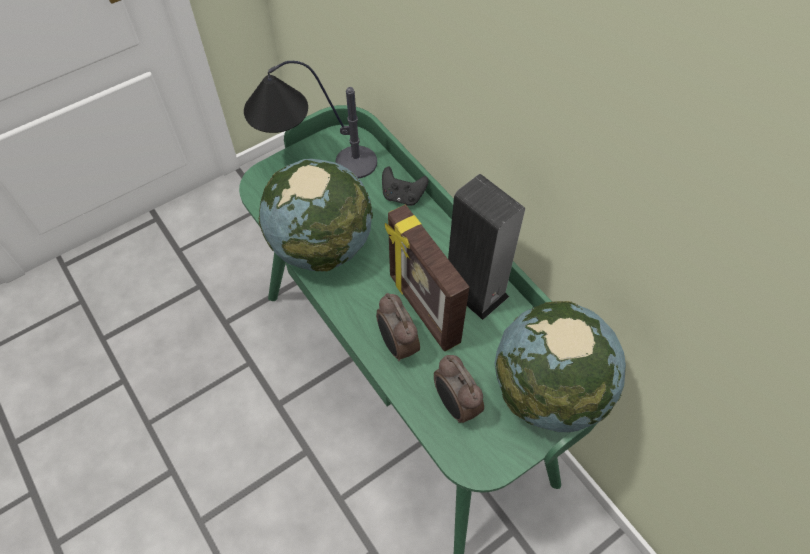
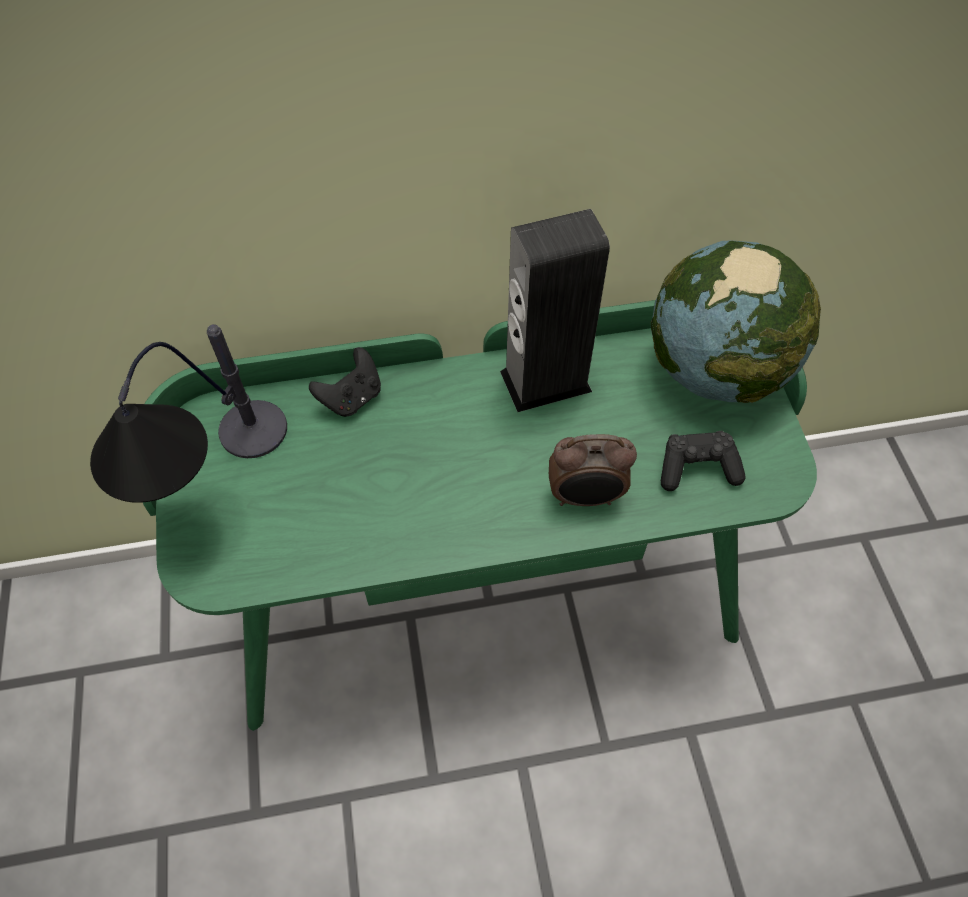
camera: 65 degrees left, 0 degrees up
(322, 247) = (378, 528): globe -> none
(422, 309) = (545, 448): picture frame -> none
(455, 405) = (697, 468): alarm clock -> black game controller

